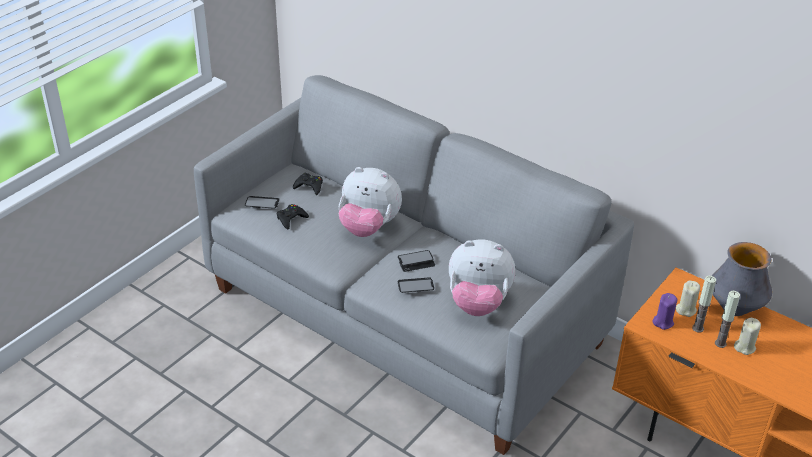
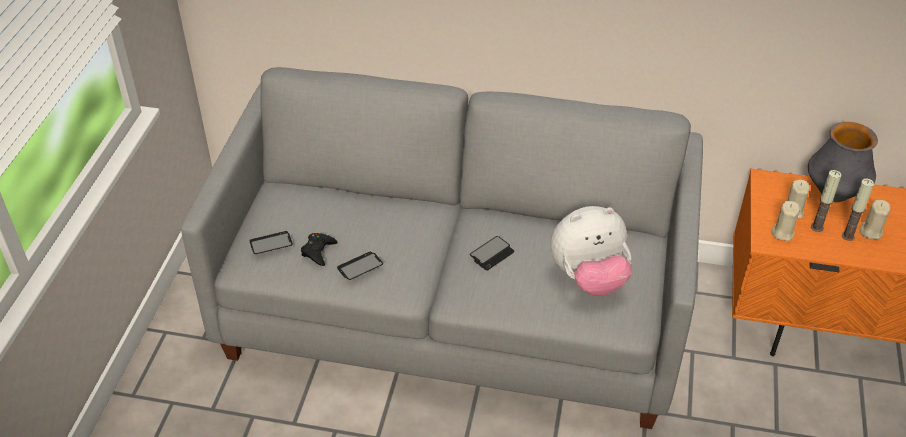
camera: 25 degrees left, 5 degrees up
(309, 186) = (312, 204): black game controller -> none
(368, 227) = (411, 231): plush toy -> none
(415, 286) = (511, 283): phone -> phone (360, 267)
(663, 322) = (782, 233): purple candle -> beige candle

